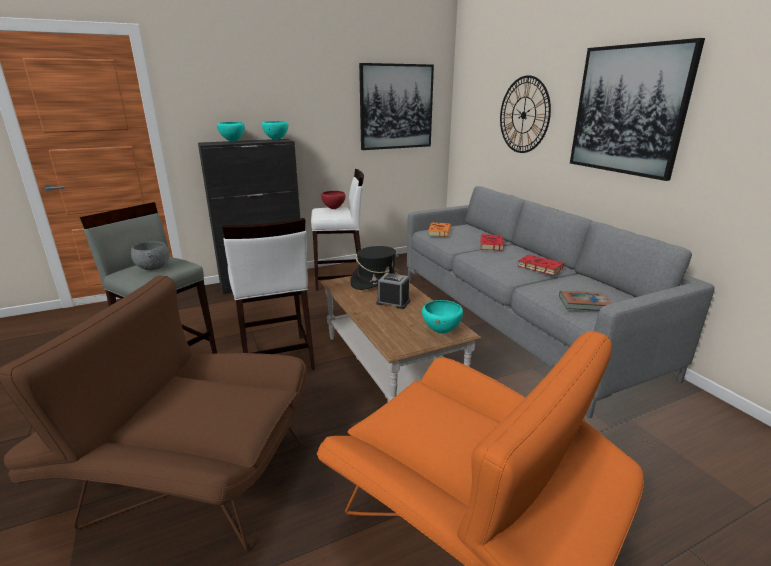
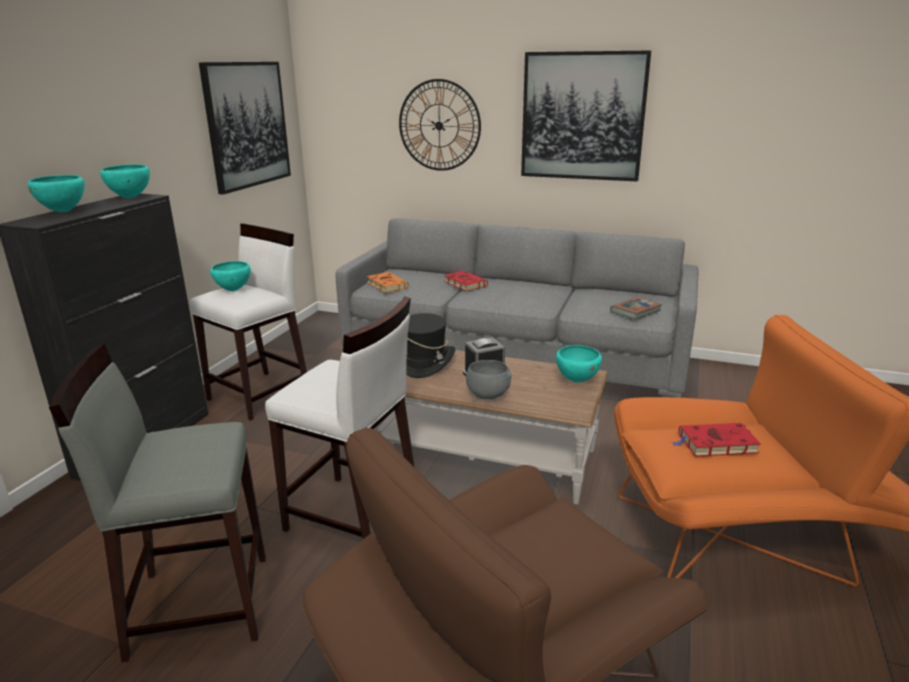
camera: 45 degrees left, 0 degrees up
(153, 267) = (185, 452): grey bowl -> grey bowl (487, 395)
(333, 209) = (233, 290): red bowl -> turquoise bowl
(538, 267) = (546, 292): red book -> red book (715, 444)

